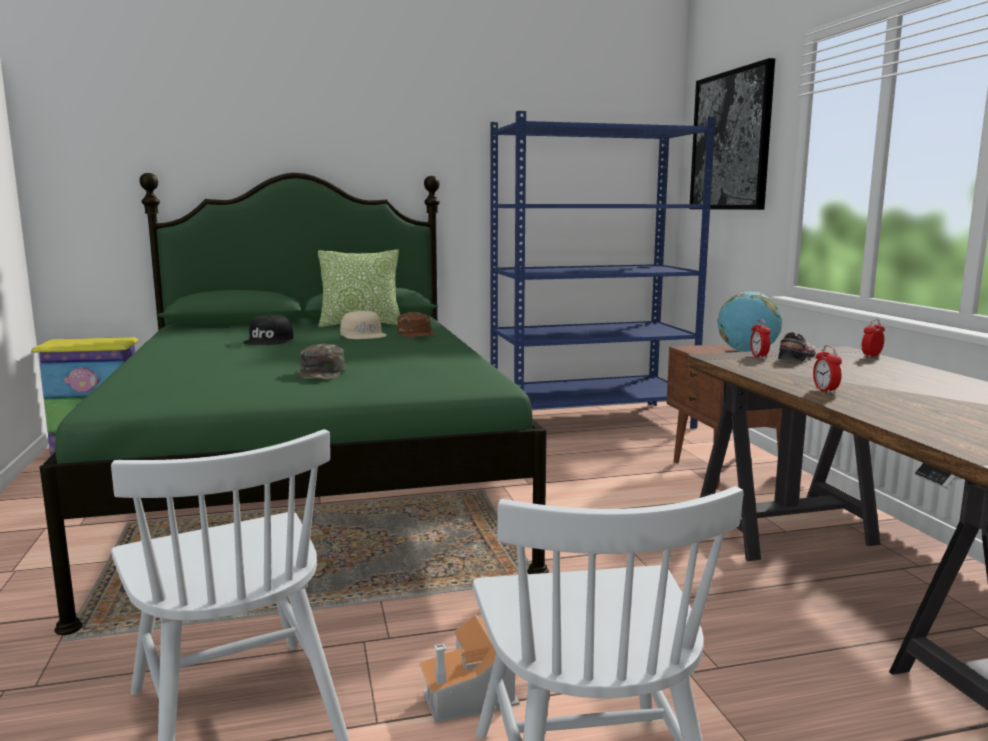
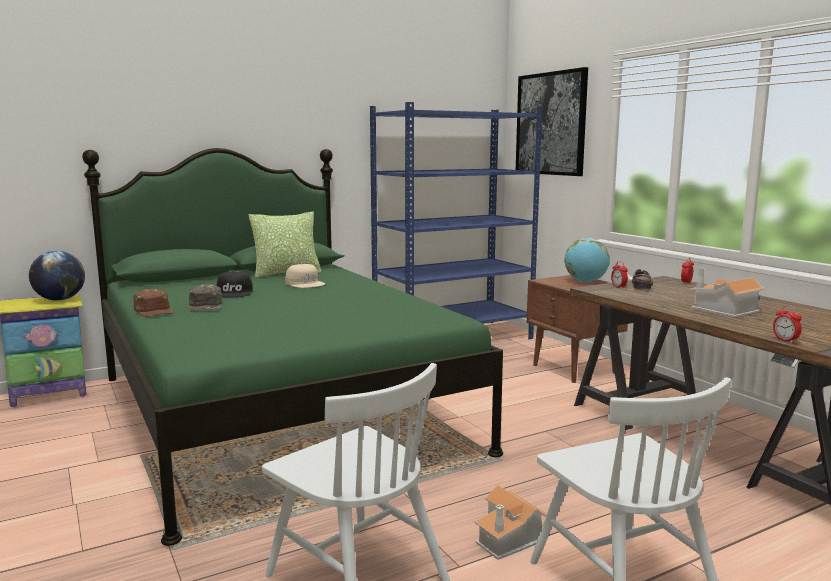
camera: 15 degrees left, 0 degrees up
(108, 341) = (59, 300): none -> globe
(321, 373) = (321, 319): green cap -> green cap (206, 306)
(417, 334) = (346, 280): brown cap -> brown cap (154, 311)
(825, 391) = (686, 310): alarm clock -> alarm clock (785, 340)
(888, 394) = (724, 310): none -> toy house

